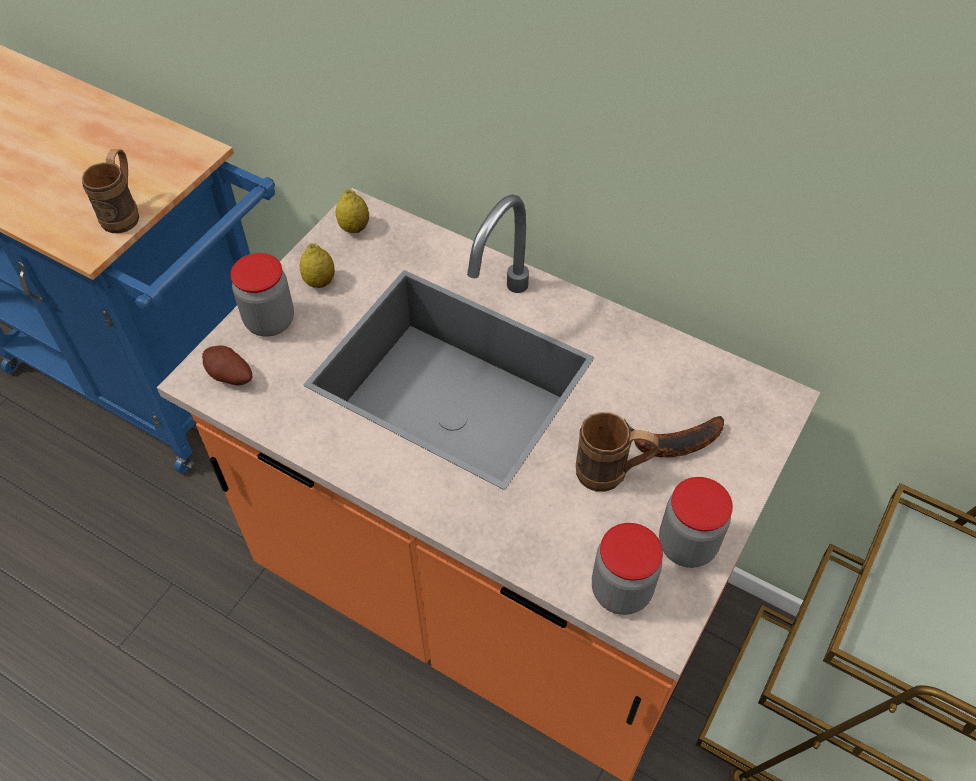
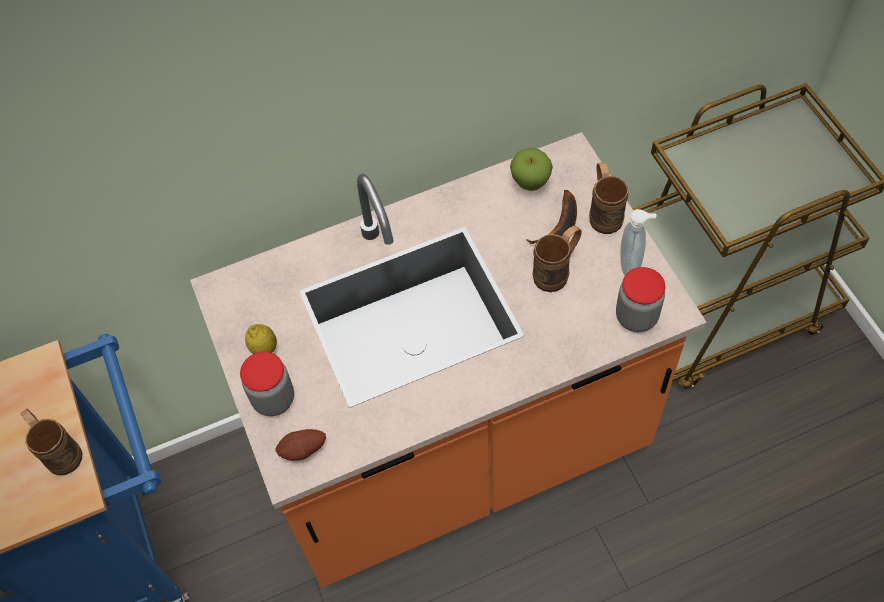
camera: 50 degrees left, 5 degrees up
(354, 227) = (231, 299): lemon -> none
(687, 545) = (631, 265): jar -> soap dispenser
(705, 382) = (530, 182): none -> apple
(732, 475) = (603, 213): none -> brown mug

